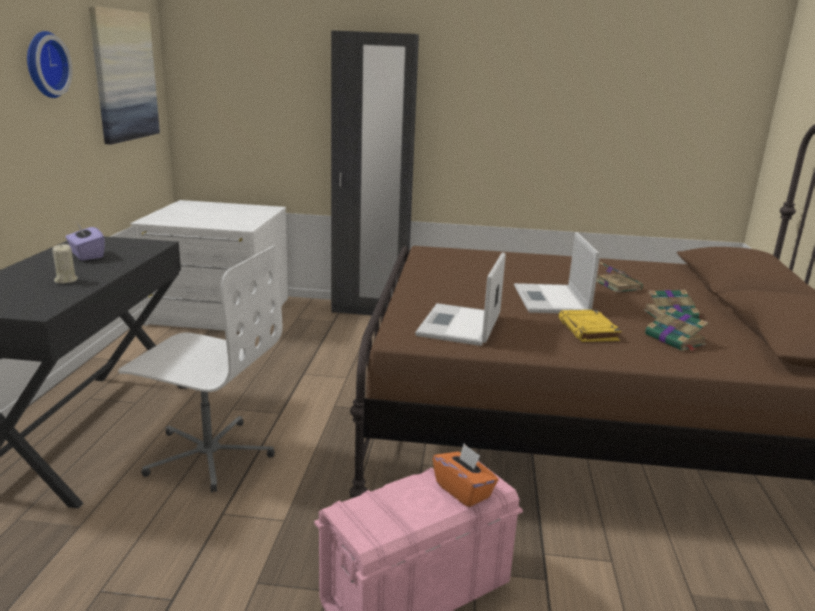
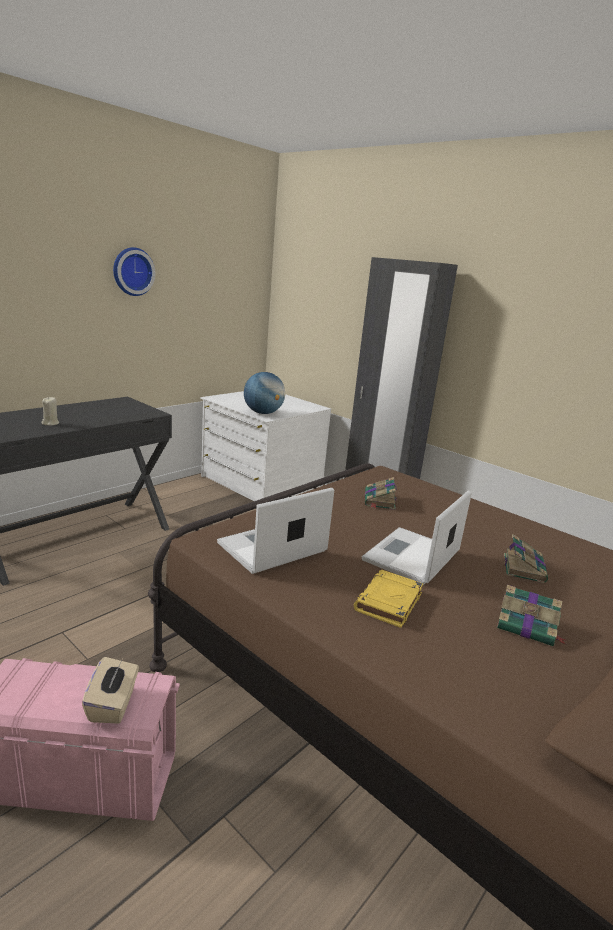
camera: 35 degrees right, 0 degrees up
(86, 255) = (98, 410): purple tissue box -> none
(124, 76) = (220, 286): picture -> none
(209, 454) = (113, 584): white office chair -> none
(232, 224) = (263, 413): none -> globe
(463, 491) = (113, 704): orange tissue box -> beige tissue box
(675, 340) = (474, 657): book -> book (379, 501)

